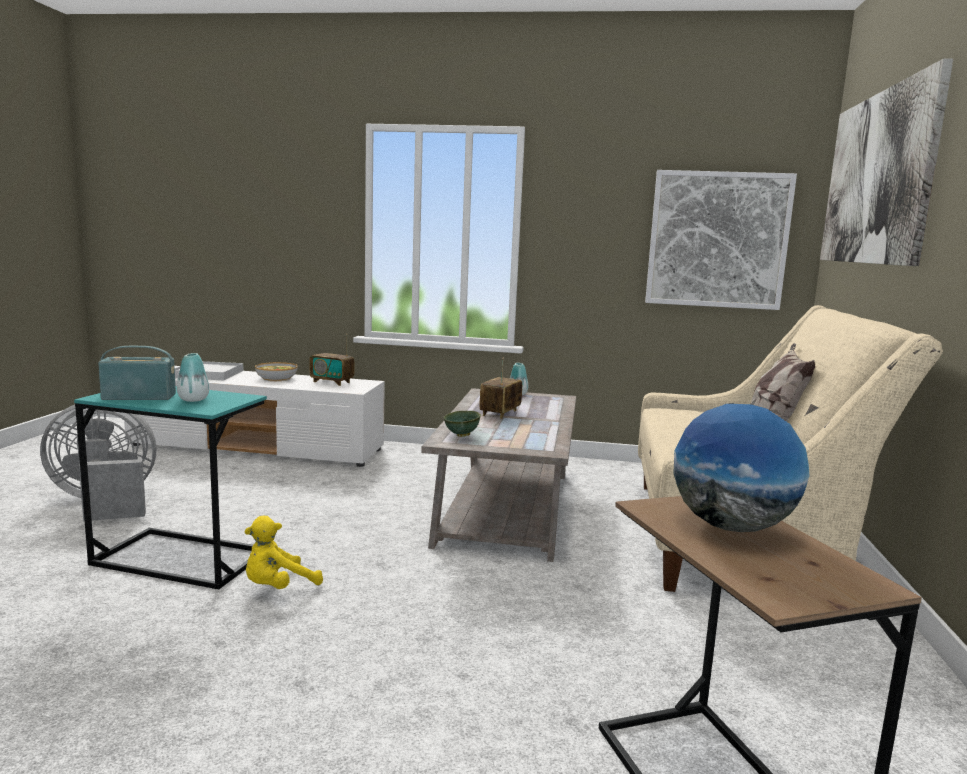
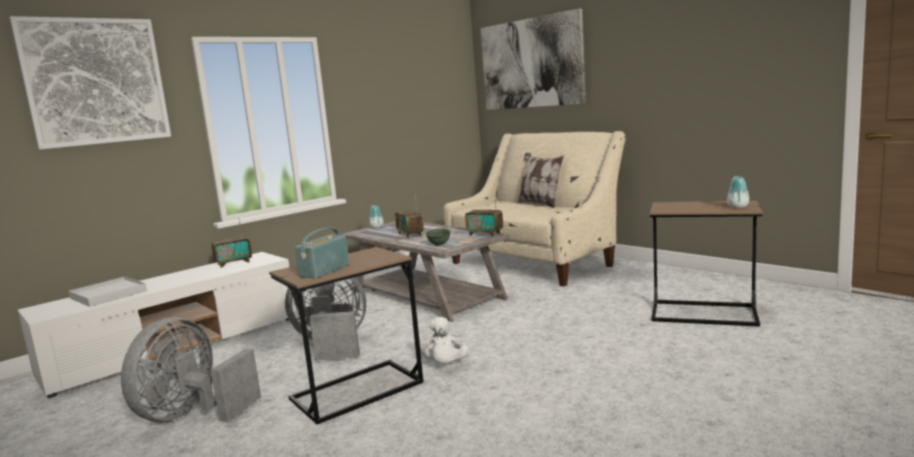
camera: 50 degrees left, 0 degrees up
(180, 558) = (356, 391): turquoise side table -> brown side table
(193, 399) = (359, 259): vase -> vase (737, 207)
(276, 378) = (182, 276): bowl -> none
(278, 587) = (445, 365): yellow plush toy -> white plush toy
(303, 506) = (331, 345): none -> grey fan
(548, 445) = (485, 234): none -> radio
(717, 240) = (434, 105): picture -> picture (96, 82)
(732, 527) = (689, 205): globe -> none

